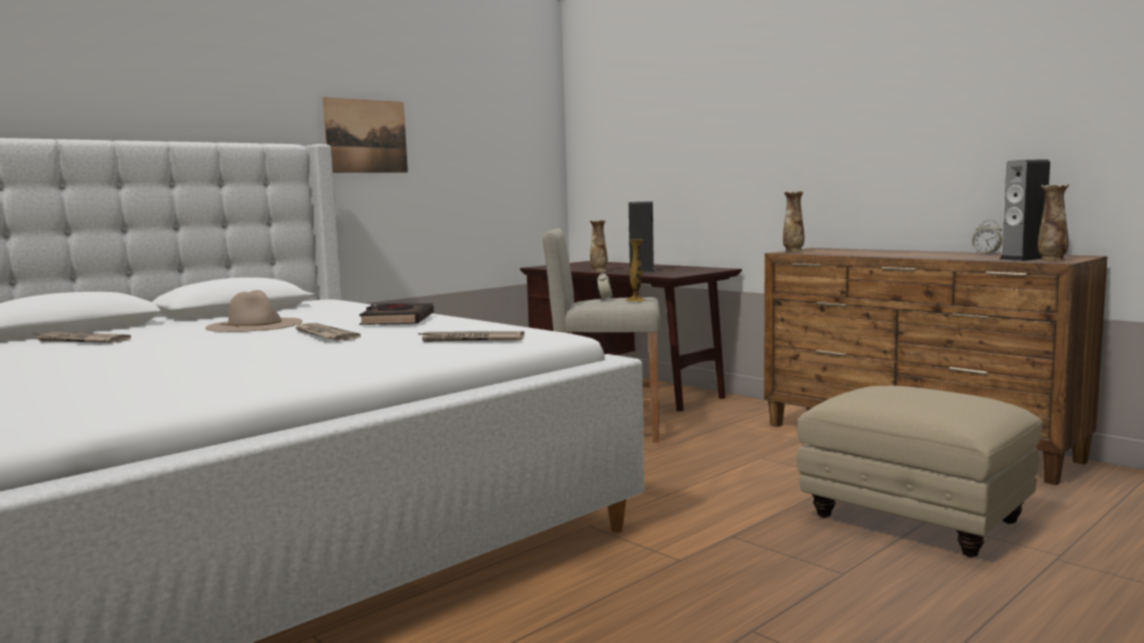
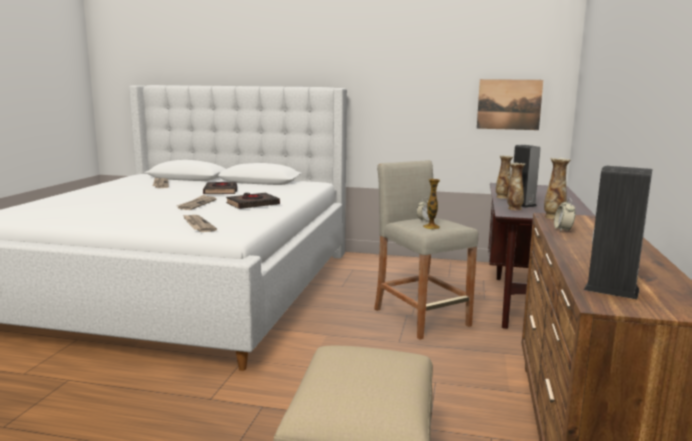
camera: 55 degrees right, 5 degrees up
(255, 325) = (221, 191): beige hat -> black book
(366, 136) = (387, 80): picture -> picture (509, 104)
(986, 253) = (659, 273): alarm clock -> alarm clock (563, 230)
(1051, 261) = (600, 302): vase -> vase (514, 209)

